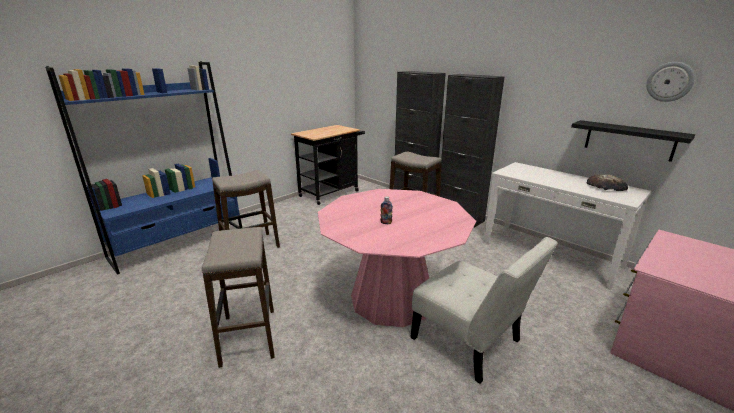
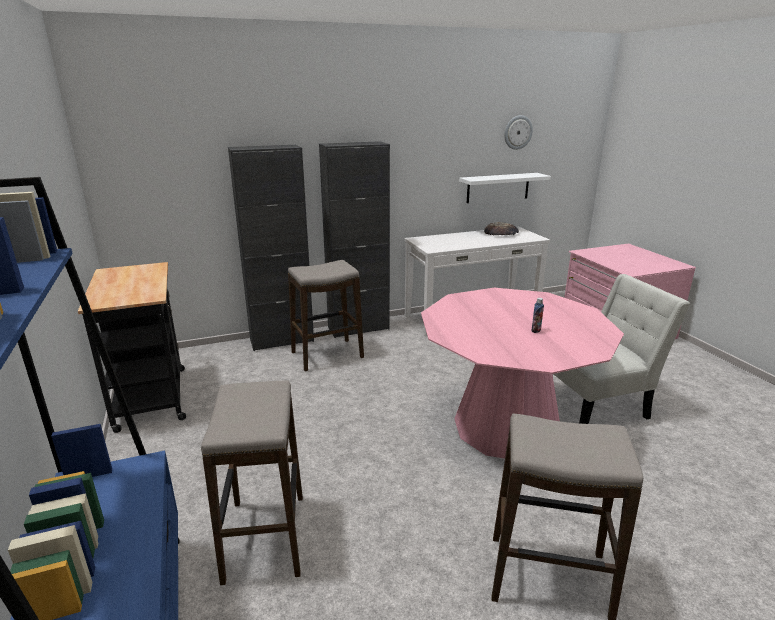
camera: 65 degrees left, 0 degrees up
(629, 140) = (498, 187): black shelf -> white shelf

